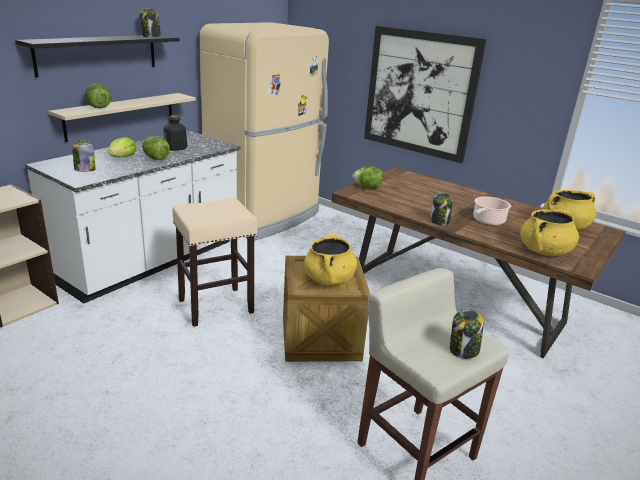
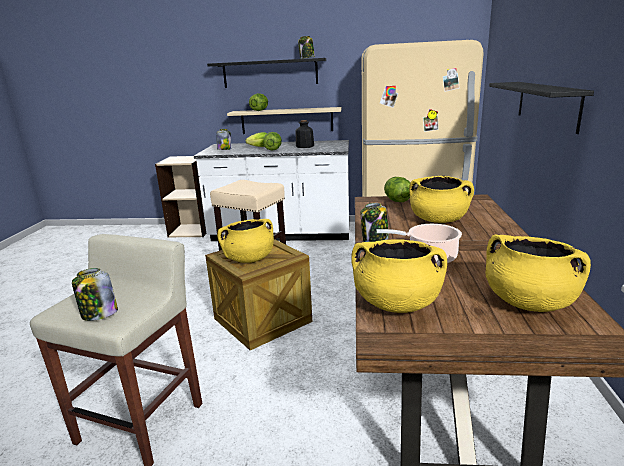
camera: 60 degrees right, 5 degrees down
(420, 93) = (547, 104): picture -> black shelf
(427, 195) = (438, 220): none -> yellow cooking pot

